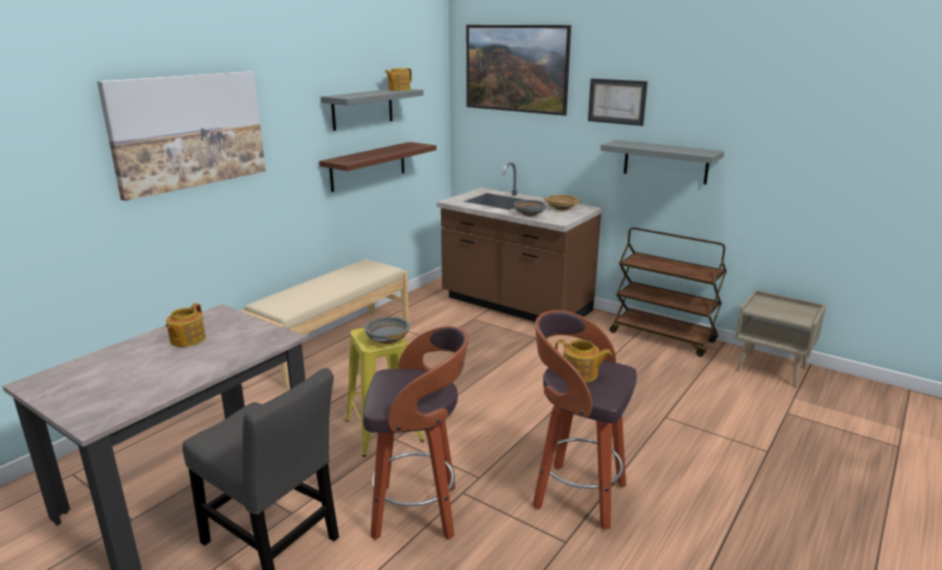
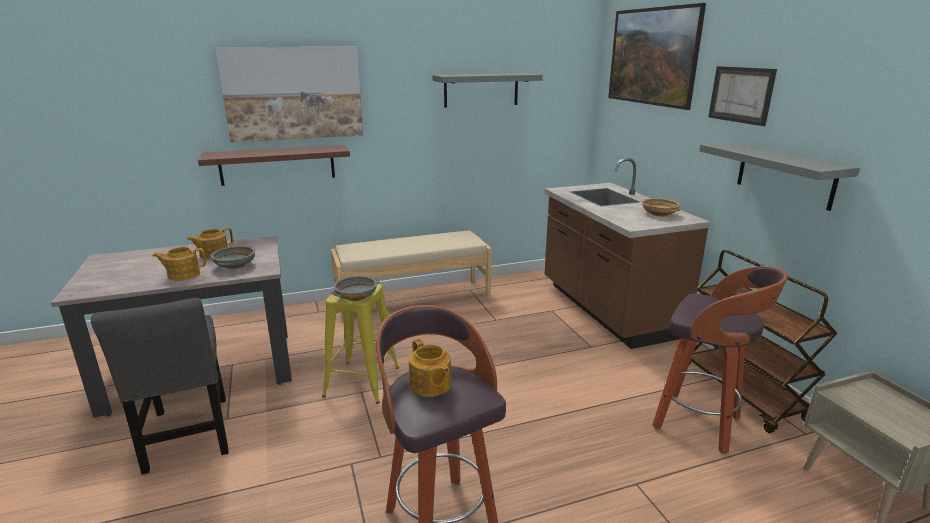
camera: 35 degrees right, 0 degrees up
(368, 166) = (483, 145): brown shelf -> brown shelf (277, 165)
(398, 89) = (519, 73): teapot -> teapot (183, 275)
(418, 512) = (300, 463): stool -> stool (699, 424)
(529, 214) = (614, 213): grey bowl -> grey bowl (235, 265)

